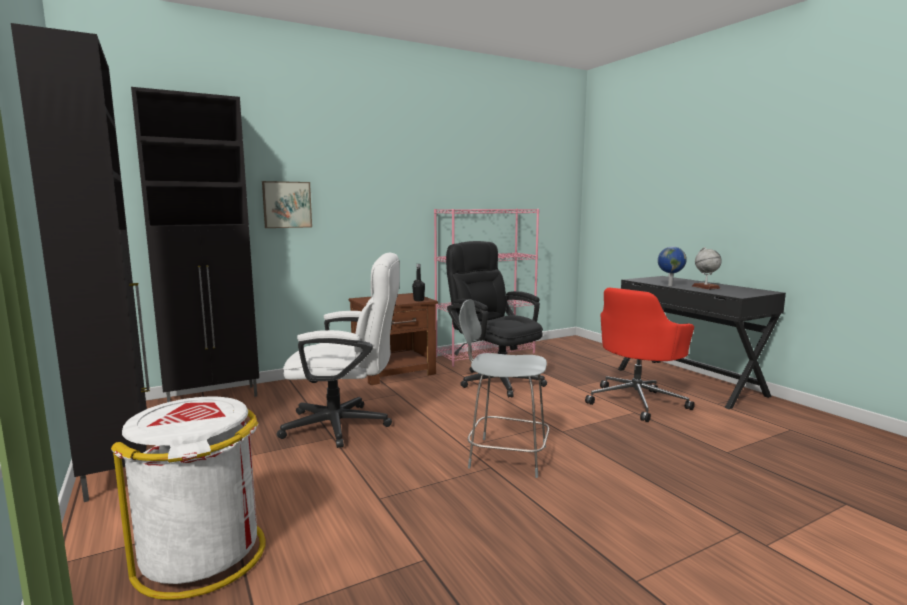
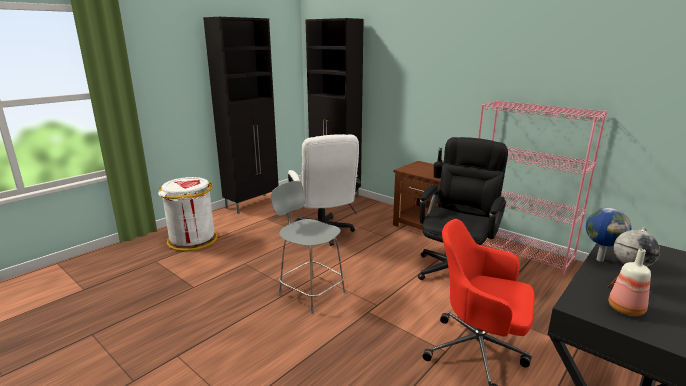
camera: 70 degrees right, 10 degrees up
(287, 204) = (387, 86): picture -> none
(504, 456) = (310, 292): grey chair -> grey chair turned 45 degrees counterclockwise
(737, 291) = (626, 310): none -> bottle

